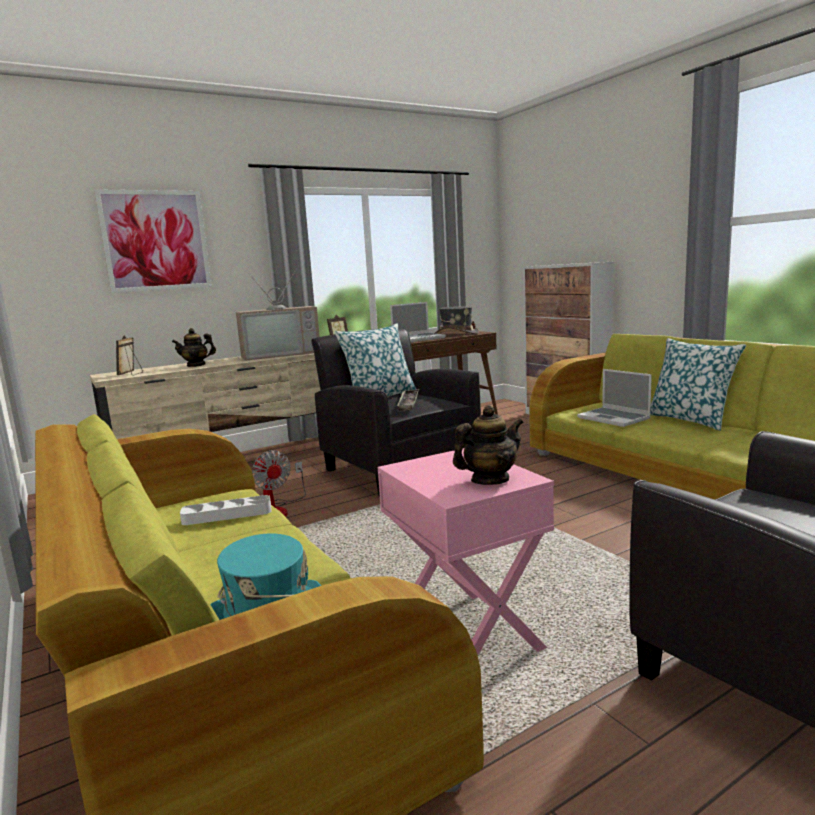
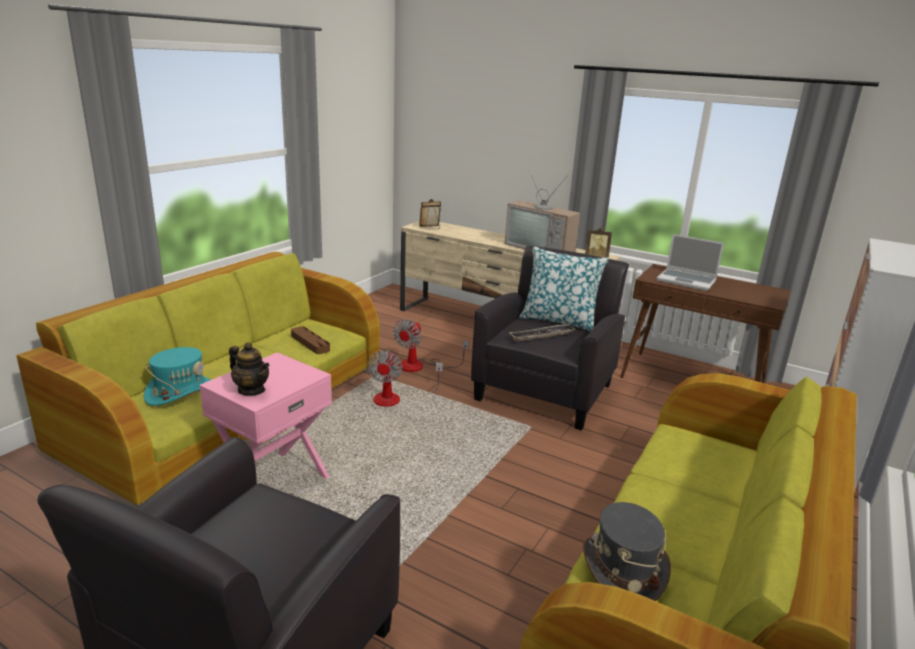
camera: 60 degrees right, 10 degrees up
(156, 241) = (495, 126): picture -> none
(196, 365) = (475, 235): teapot -> none
(227, 515) = (310, 343): grey tray -> brown tray
(335, 533) = (396, 398): none -> fan
(456, 334) = (744, 292): grey hat -> grey hat (623, 570)
(614, 418) = (678, 466): laptop -> none
(690, 420) = (733, 527): pillow -> none

